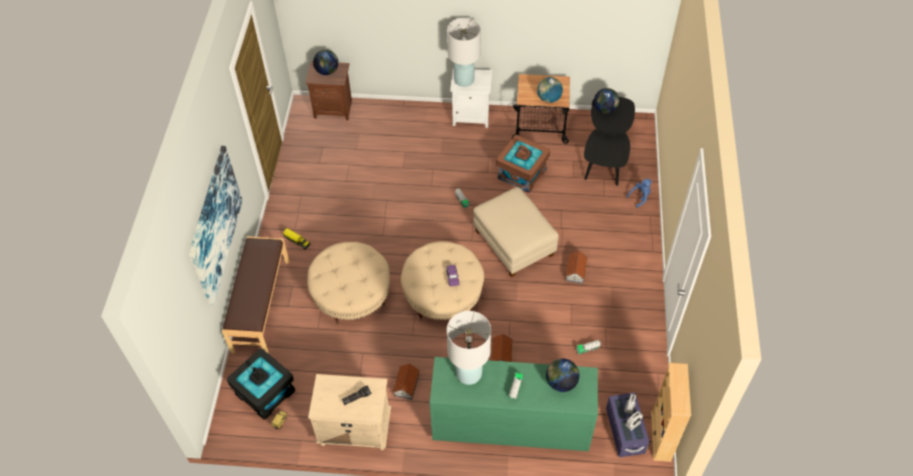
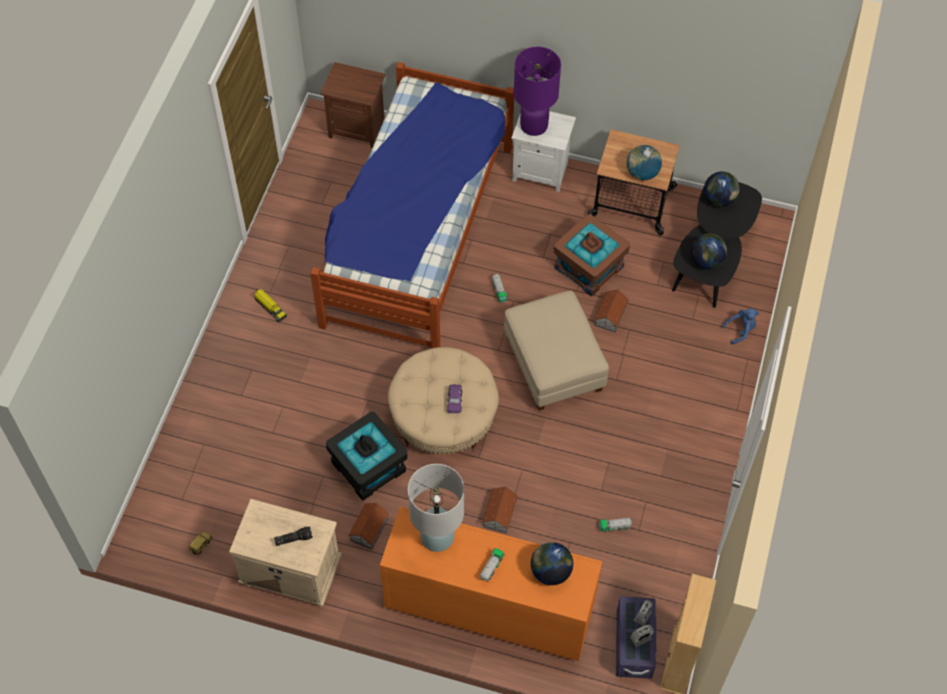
camera: 10 degrees right, 5 degrees up
(215, 225) = (157, 285): picture -> none
(260, 305) = (206, 388): brown bench -> none
(265, 393) = (189, 504): black storage box -> black storage box (368, 467)
(327, 71) = (353, 81): globe -> globe (706, 261)
(352, 295) = (326, 395): beige ottoman -> none
(393, 172) = (417, 234): none -> bed
(464, 80) = (534, 125): white table lamp -> purple table lamp
(510, 425) = (488, 607): green dresser -> orange dresser
(575, 271) = (625, 418): toy house -> toy house (610, 315)

